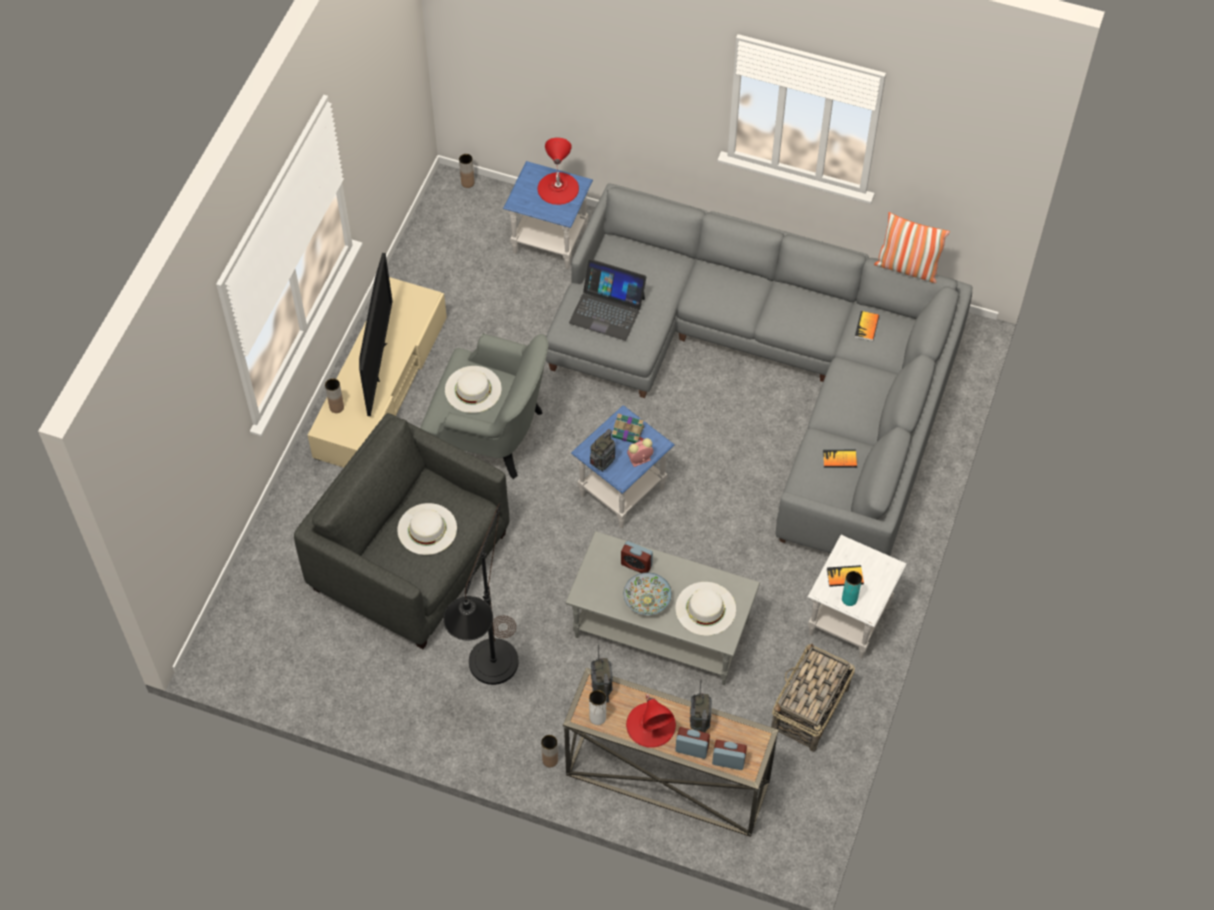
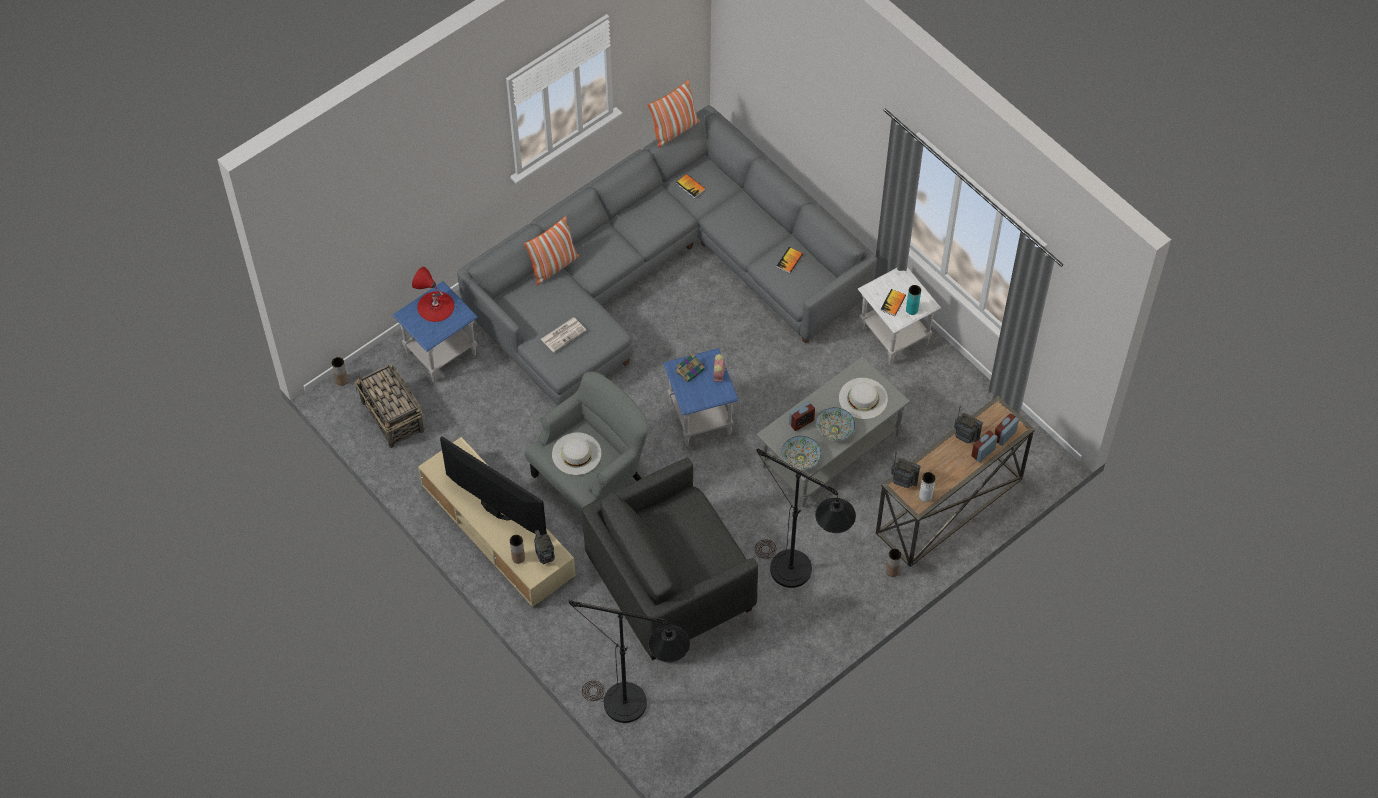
camera: 60 degrees left, 0 degrees up
(252, 603) = (637, 707): none -> black floor lamp
(427, 529) = (688, 537): white hat -> none
(590, 585) = (800, 458): none -> bowl
(603, 464) = (706, 399): radio -> radio (545, 557)
(607, 310) = (563, 334): laptop -> newspaper
(651, 724) = (950, 467): red table lamp -> none
(683, 262) = (554, 266): none -> pillow
(809, 710) = (948, 395): basket -> basket (393, 417)

